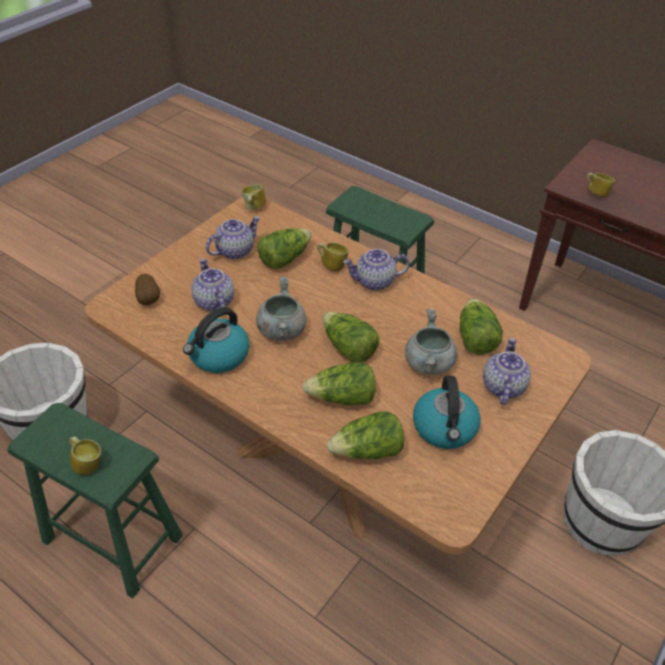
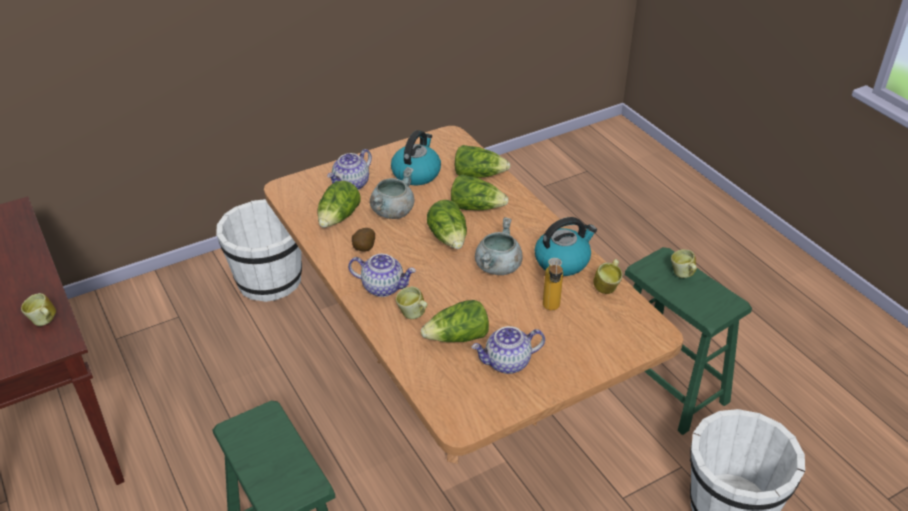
camera: 155 degrees left, 5 degrees down
(149, 299) = (615, 330): potato -> potato (363, 249)
(213, 301) = (551, 310): teapot -> bottle
(253, 208) = (459, 419): mug -> mug (608, 287)

